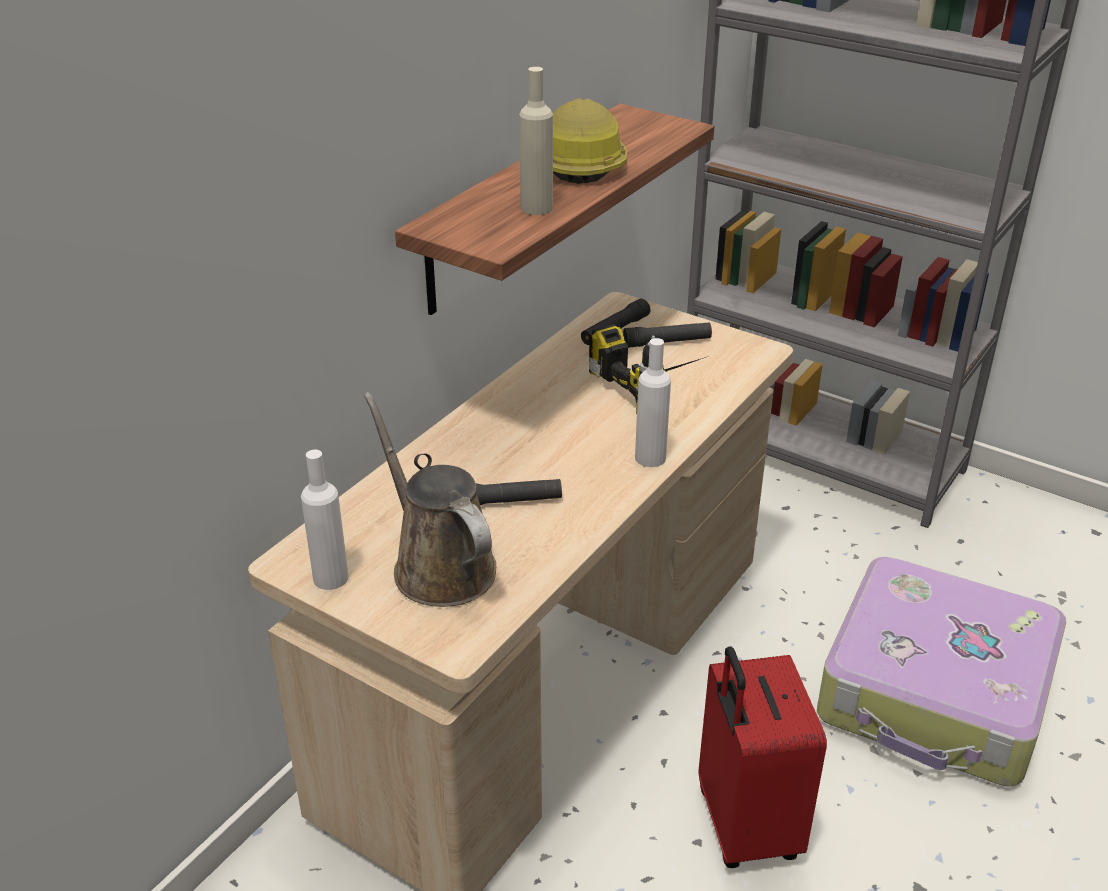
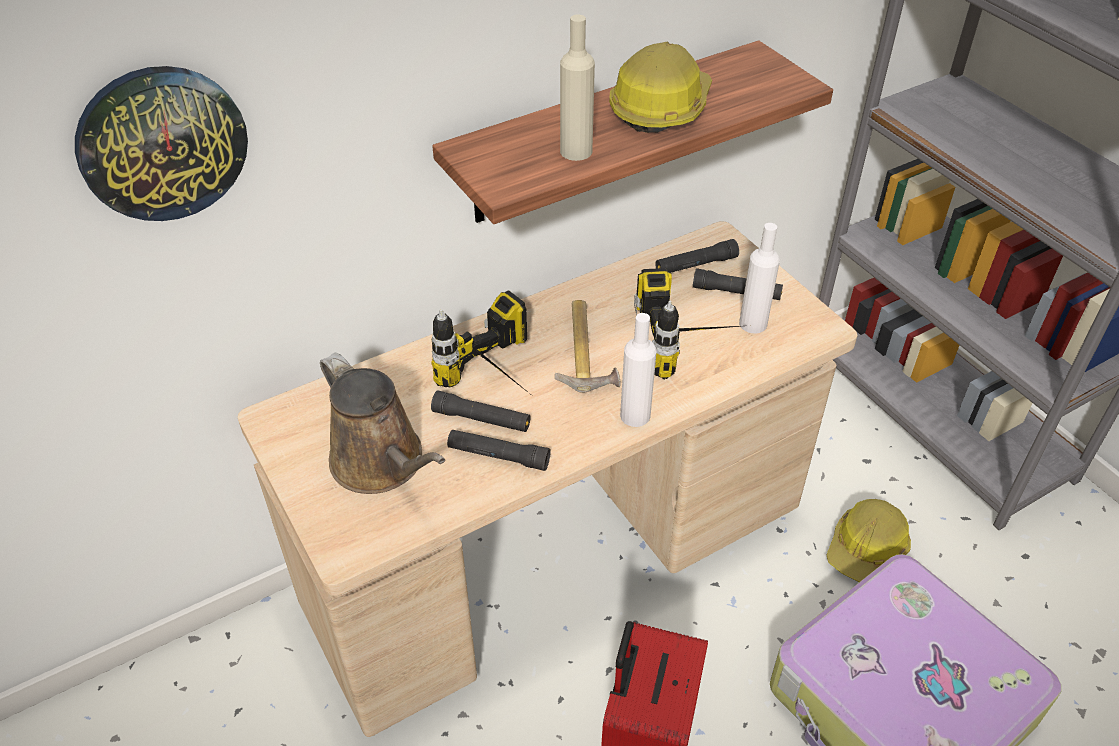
camera: 25 degrees right, 10 degrees up
(184, 247) = (162, 143): none -> wall clock
(330, 578) = (292, 445): white bottle -> white bottle (753, 324)
(438, 565) = (382, 463): brown watering can -> brown watering can turned 150 degrees clockwise
(504, 467) = (501, 382): none -> power drill
(548, 525) = (498, 456): none -> black flashlight
(567, 420) = (587, 350): none -> hammer
(829, 578) = (866, 548): none -> hard hat

